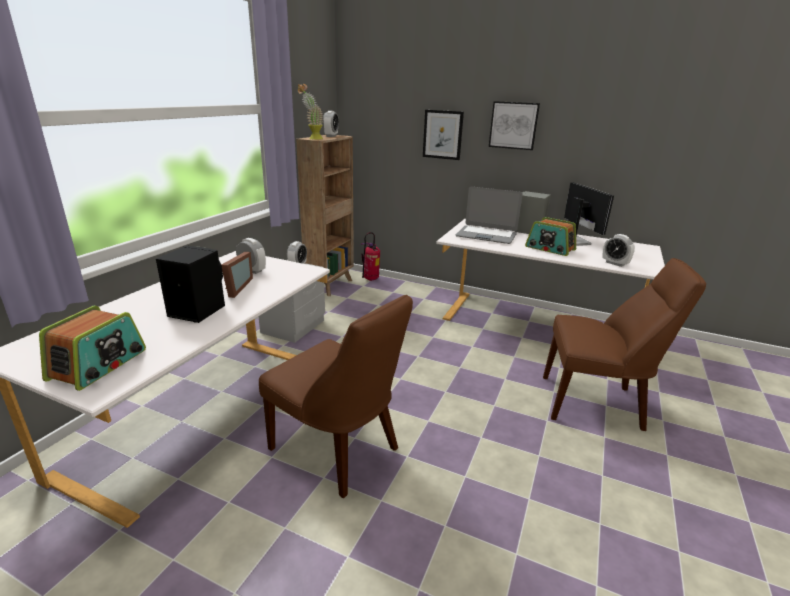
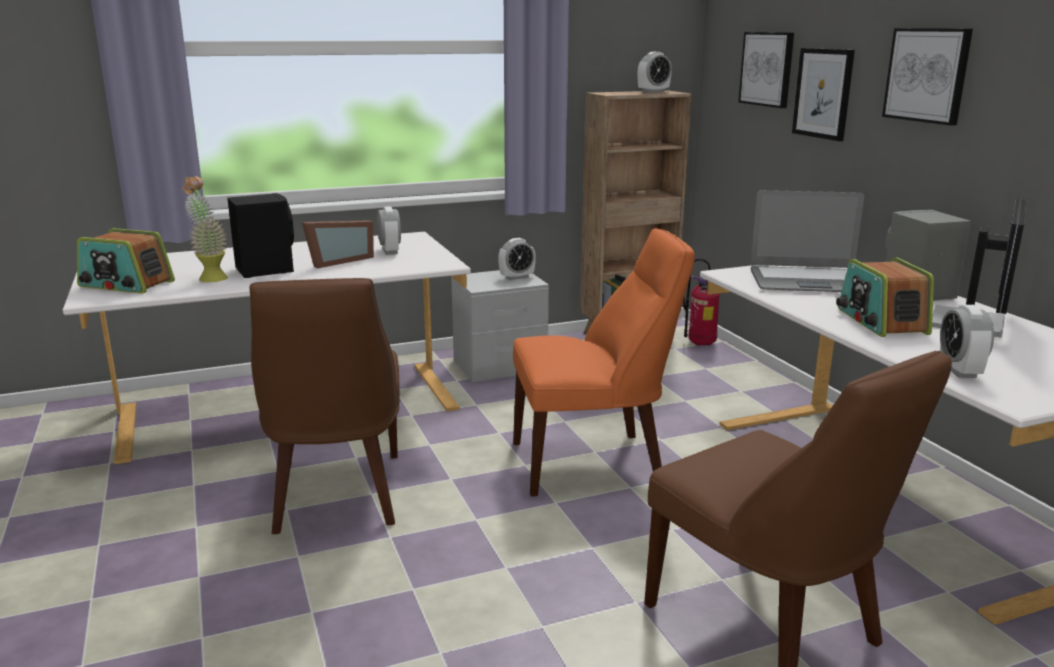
camera: 45 degrees right, 5 degrees down
(99, 365) = (126, 284): radio -> radio turned 45 degrees clockwise
(312, 138) = (606, 93): potted plant -> potted plant (210, 277)
(397, 121) = (767, 69): none -> picture
(427, 362) = (594, 462): none -> orange chair
(486, 235) = (808, 282): laptop -> laptop turned 60 degrees counterclockwise

